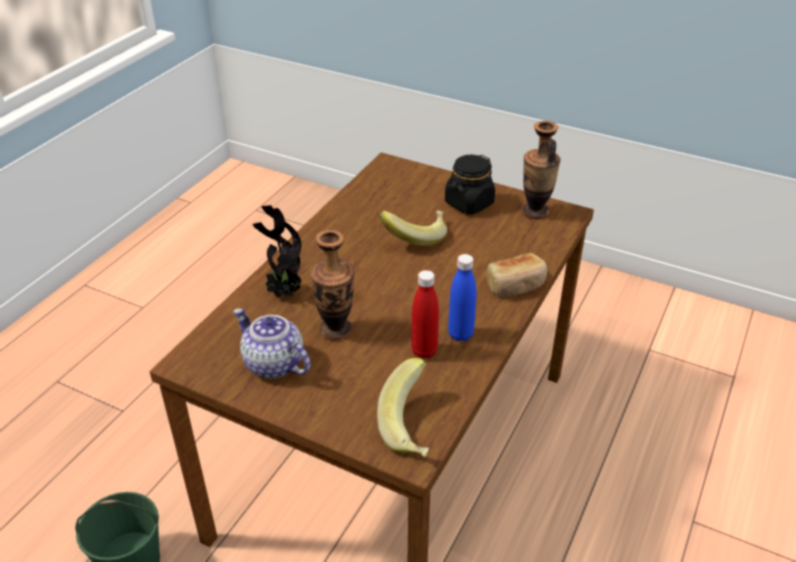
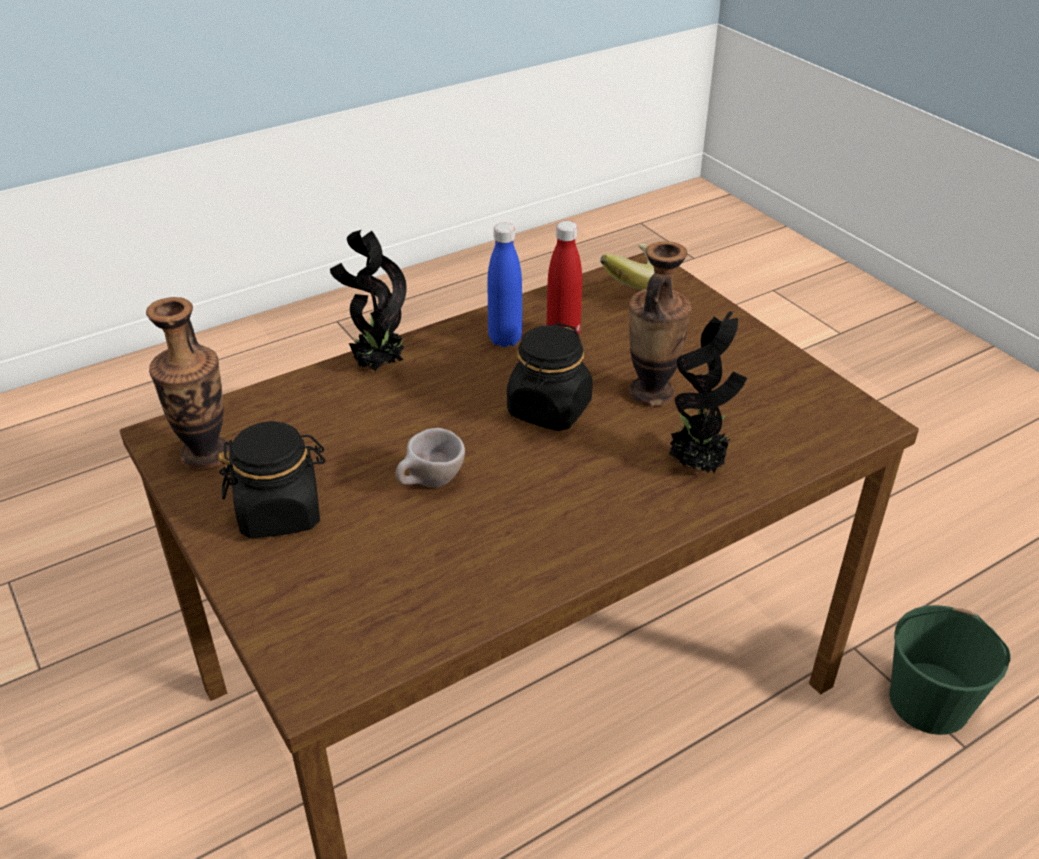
camera: 150 degrees left, 0 degrees up
(273, 364) = (752, 382): teapot -> none
(390, 296) = (549, 409): none -> black jar
(415, 236) = (430, 484): banana -> beige cup
(516, 285) = (377, 366): bread -> potted plant

